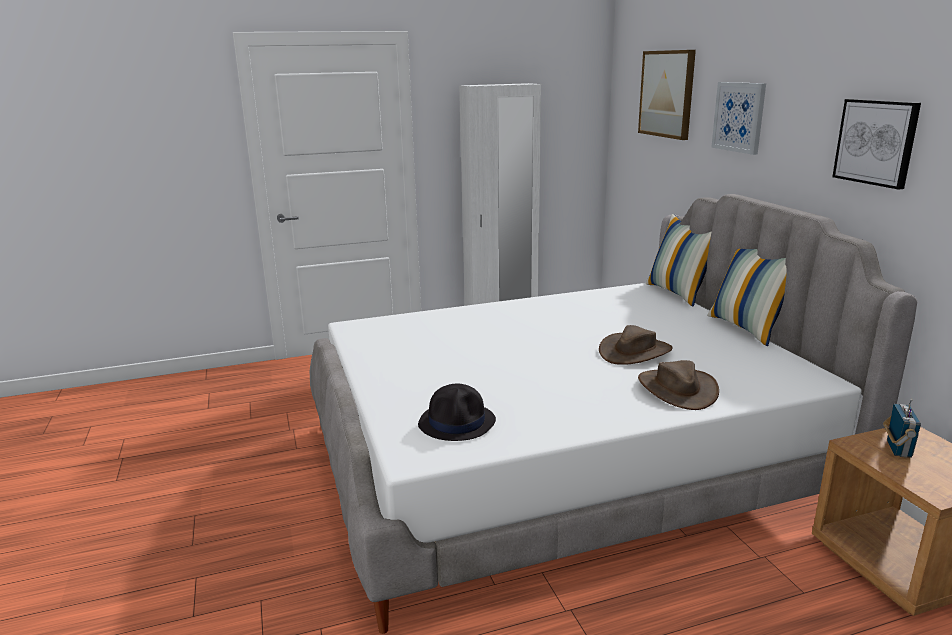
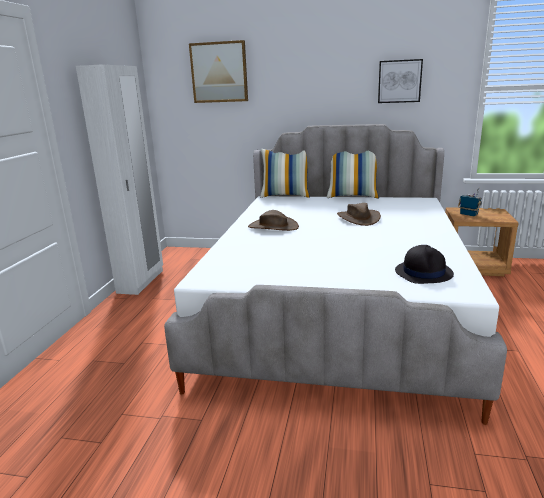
camera: 60 degrees left, 0 degrees up
(677, 389) = (415, 221): brown hat -> brown hat (273, 227)
(739, 117) = (295, 80): picture -> none

